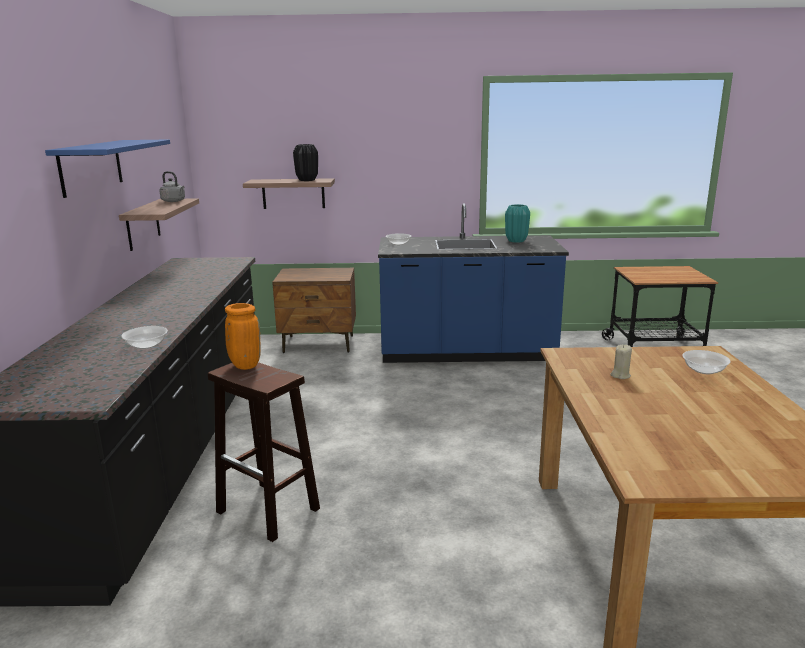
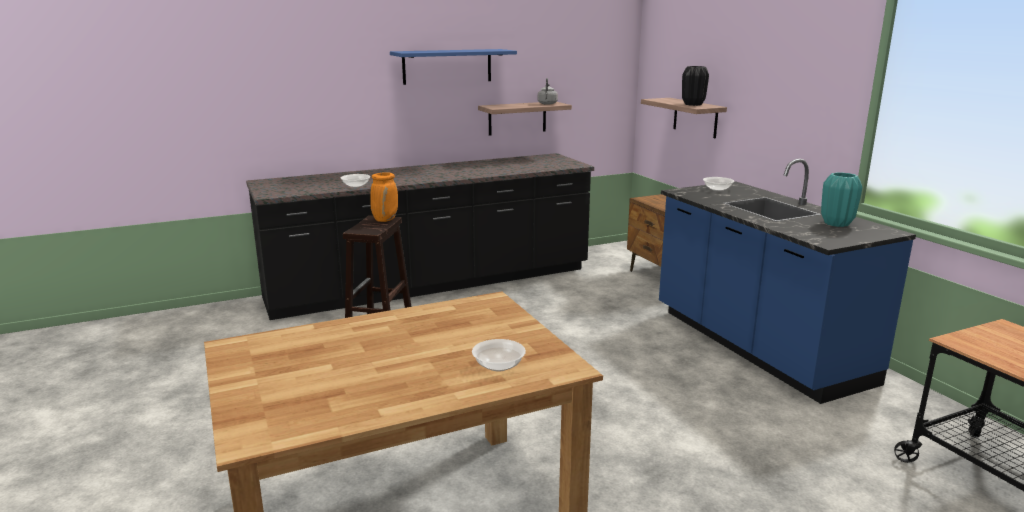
camera: 65 degrees right, 0 degrees up
(620, 375) = (450, 327): beige candle -> none

